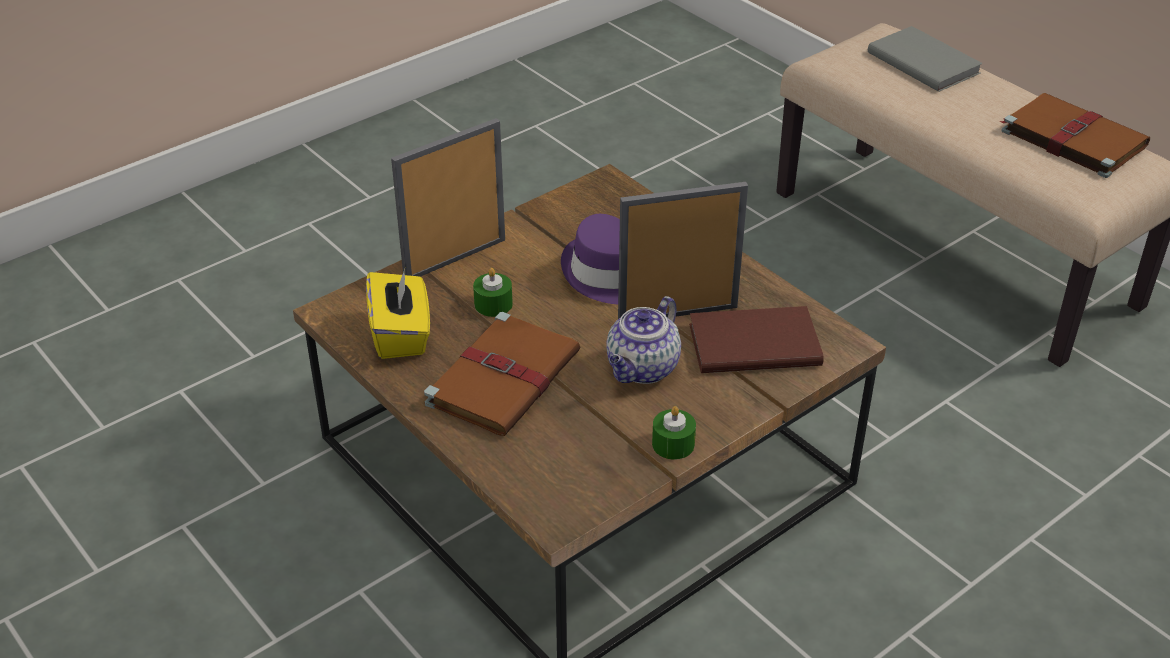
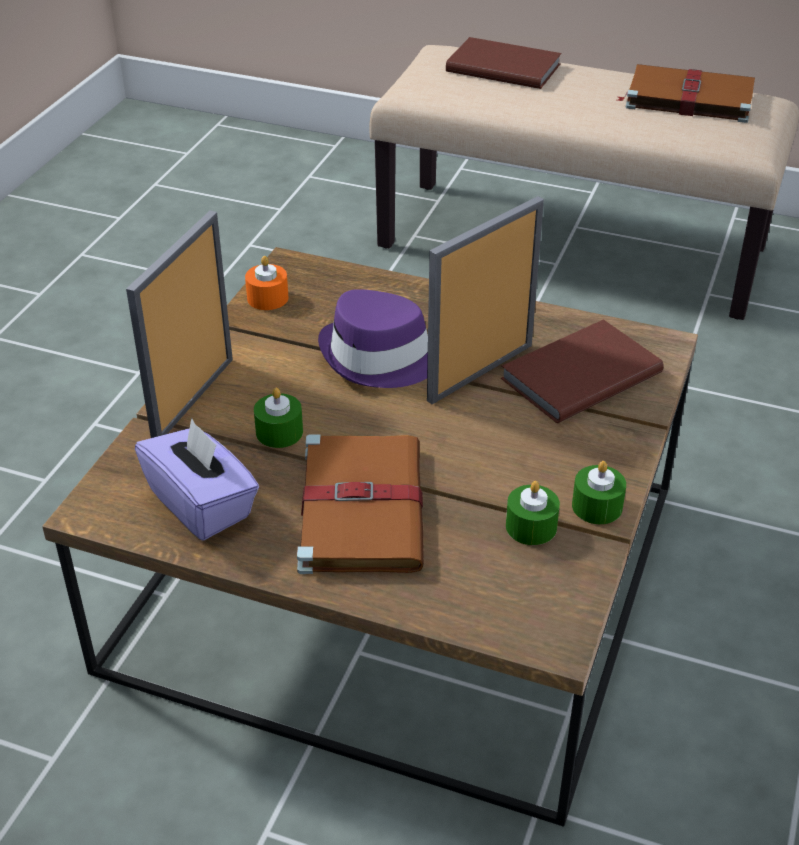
camera: 30 degrees left, 0 degrees up
(401, 334) = (202, 504): yellow tissue box -> purple tissue box
(569, 202) = (267, 298): none -> orange candle
(611, 438) = (531, 526): none -> green candle
(642, 369) = (497, 441): teapot -> none
(924, 62) = (503, 67): grey book -> brown book

